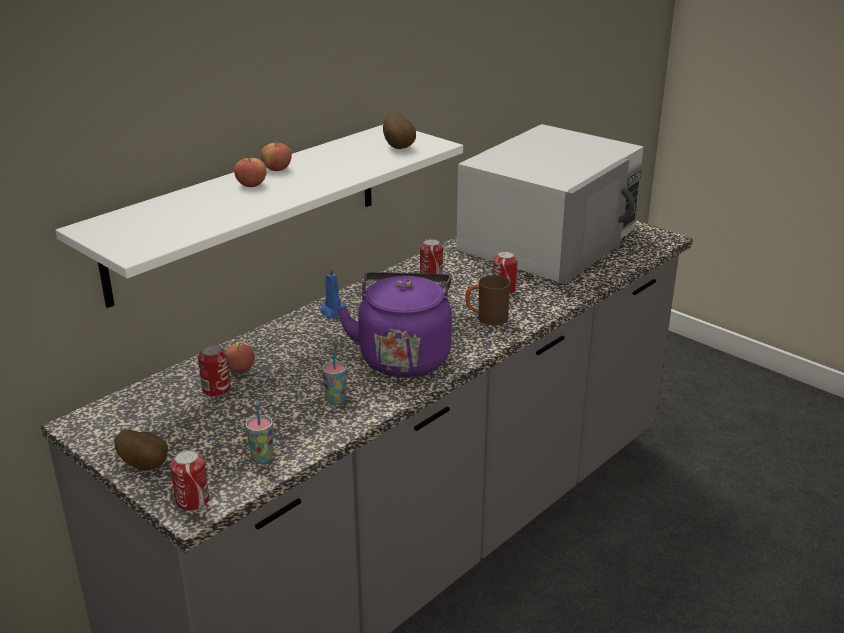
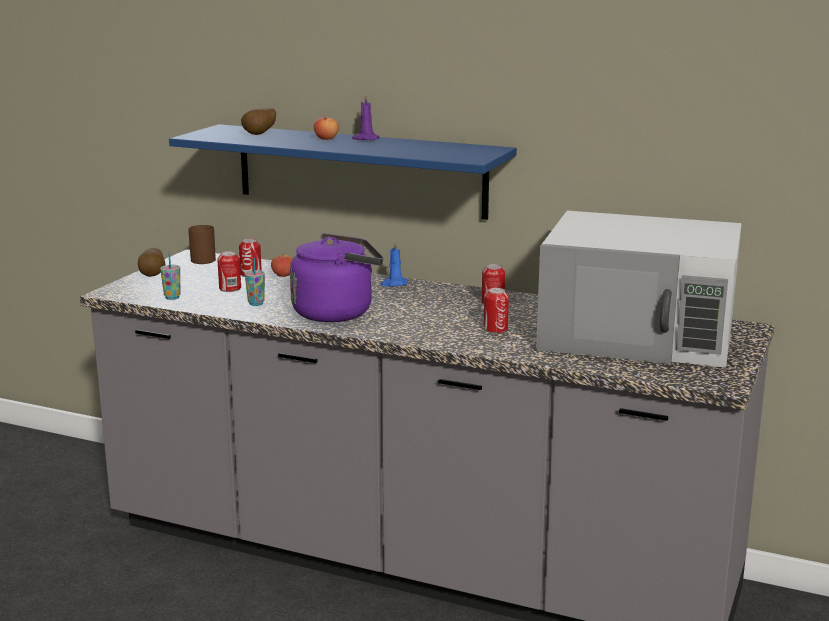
camera: 70 degrees right, 10 degrees down
(192, 501) = (119, 291): can -> can (230, 289)
(248, 210) = (360, 170): white shelf -> blue shelf
(277, 169) = (365, 139): apple -> purple candle
(400, 147) = (452, 154): potato -> potato (260, 134)
(486, 319) = (428, 329): brown mug -> brown mug (201, 259)

